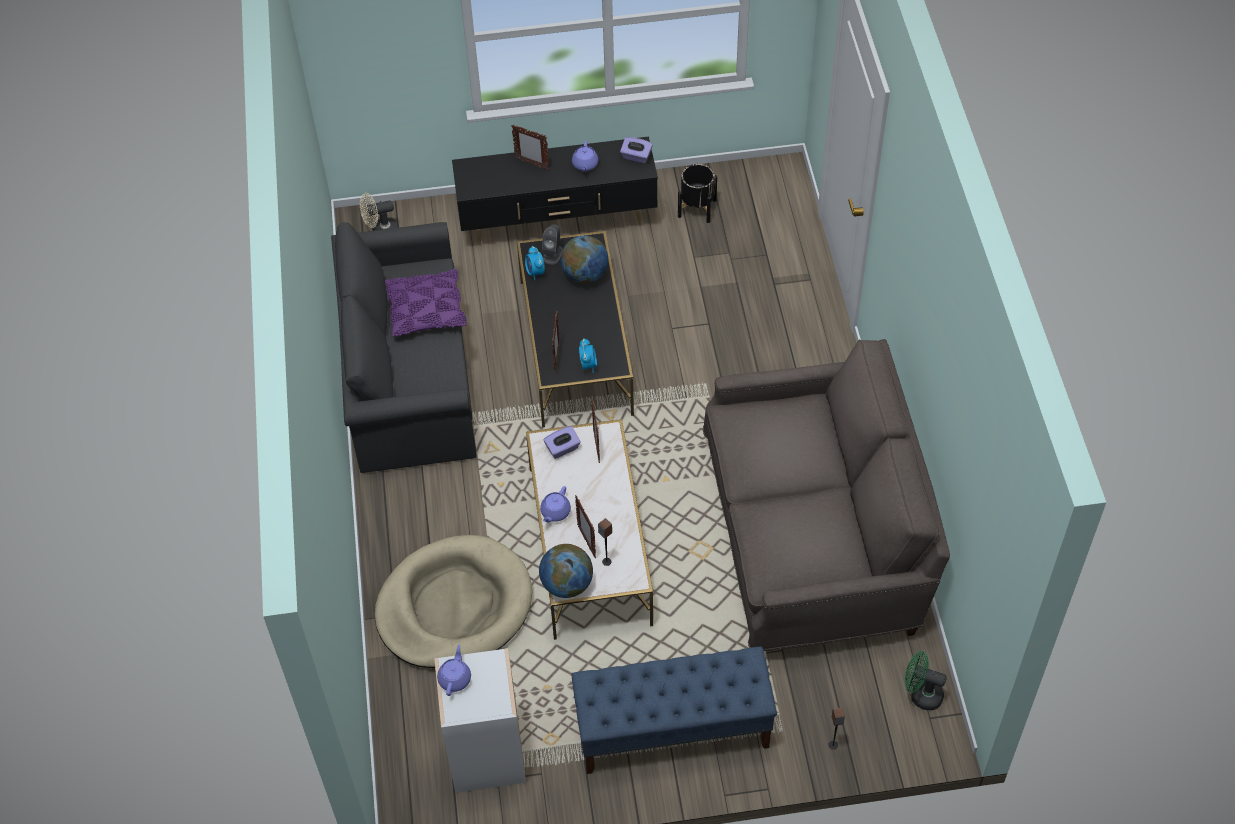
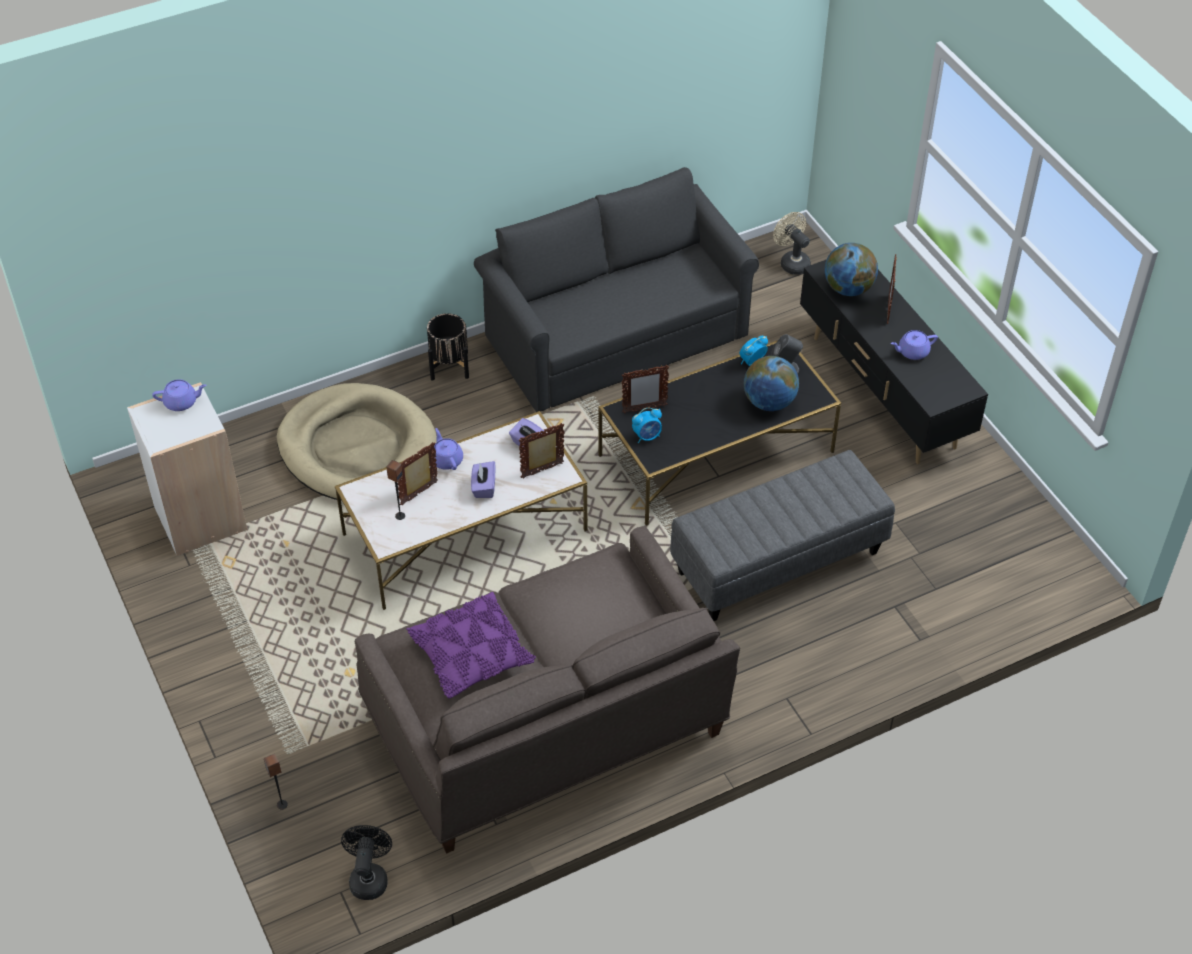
camera: 70 degrees right, 5 degrees down
(426, 310) = (659, 294): purple pillow -> purple pillow (471, 654)
(555, 512) = (446, 459): purple teapot -> purple teapot turned 60 degrees clockwise
(567, 584) = (362, 492): globe -> globe (848, 288)
(636, 157) = (949, 391): purple tissue box -> purple tissue box (483, 487)
(672, 730) = (263, 657): blue bench -> none
(697, 208) = (970, 507): black planter -> black planter (449, 366)
(707, 341) = (778, 564): none -> grey ottoman
(921, 694) = (369, 877): green fan -> black fan

